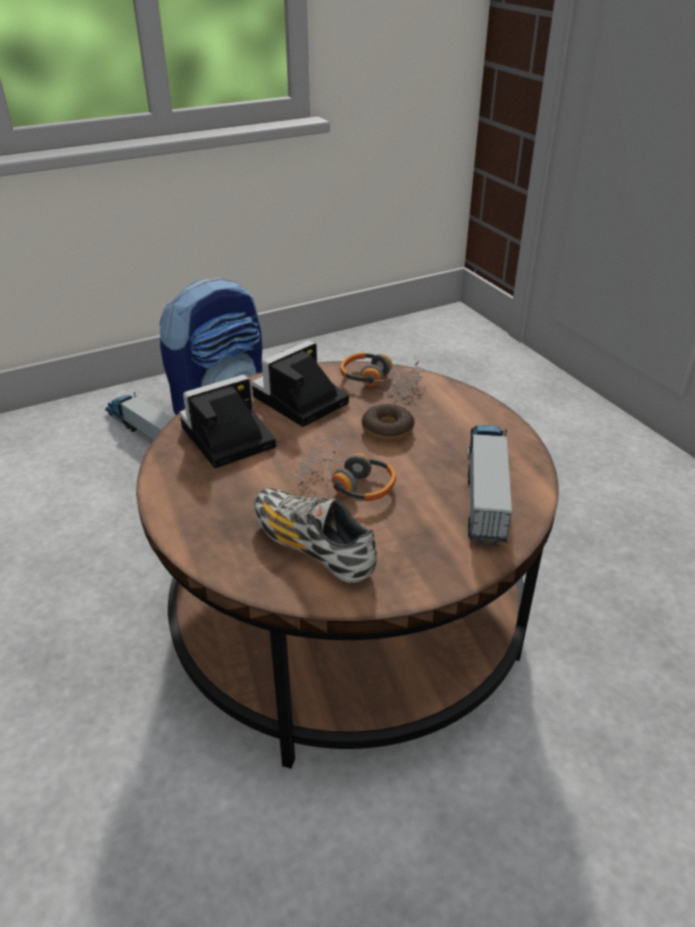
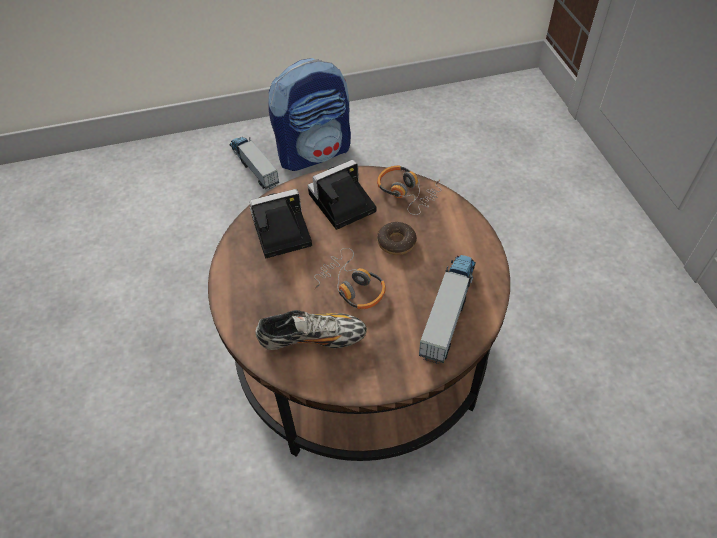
camera: 15 degrees right, 15 degrees up
(312, 547) = (312, 339): shoe -> shoe turned 120 degrees clockwise

